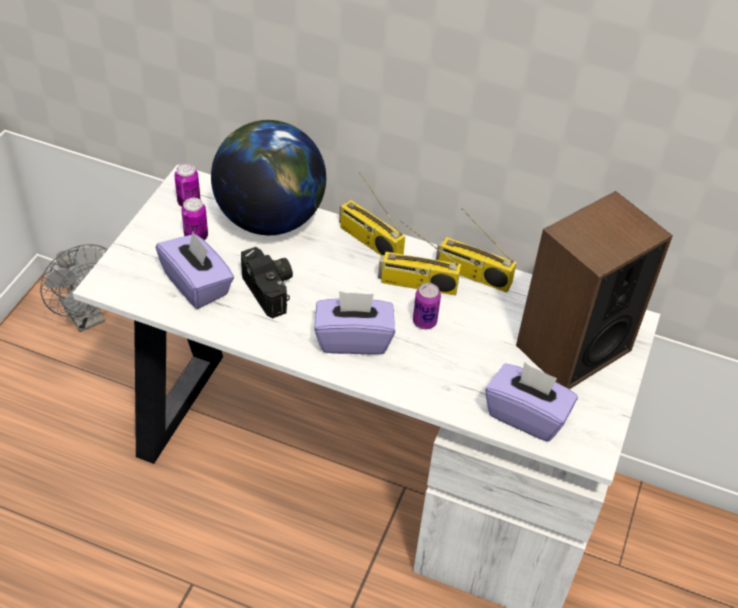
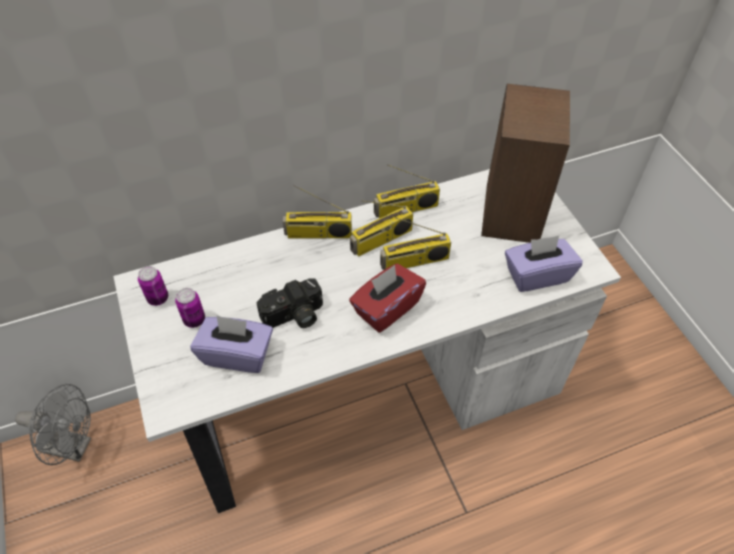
camera: 40 degrees left, 5 degrees up
(270, 218) = (232, 267): globe -> none
(271, 290) = (294, 317): camera -> camera turned 135 degrees clockwise
(353, 339) = (386, 308): purple tissue box -> red tissue box
(424, 322) = (414, 262): can -> radio

